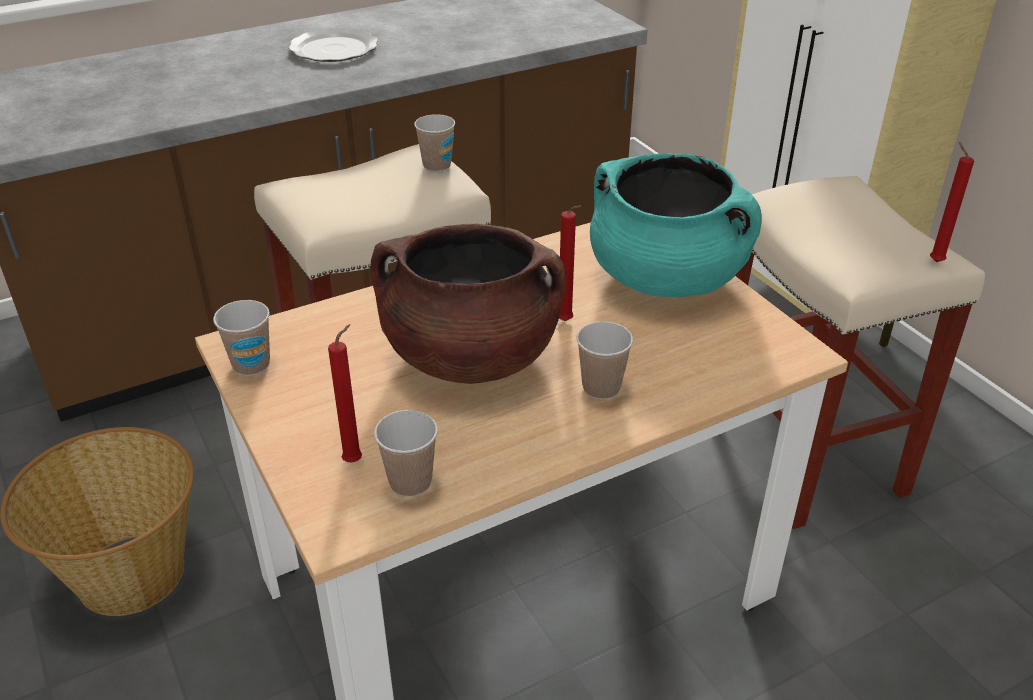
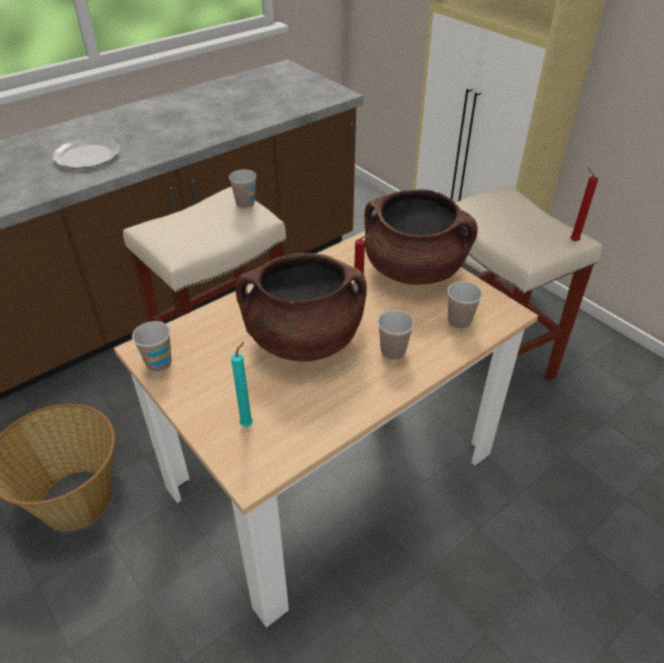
camera: 10 degrees left, 5 degrees up
(333, 49) = (157, 126): plate -> plate (86, 156)
(355, 460) = (248, 423): red candle -> turquoise candle
(410, 482) = (288, 435): cup -> cup (459, 322)
(666, 278) = (414, 270): turquoise cooking pot -> brown cooking pot

